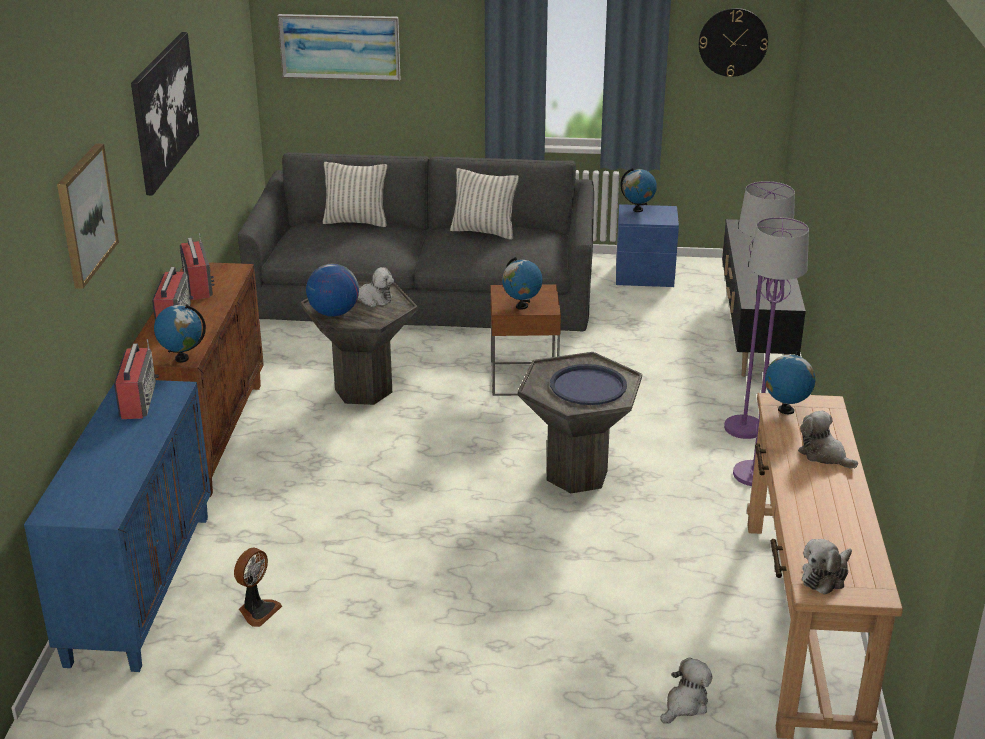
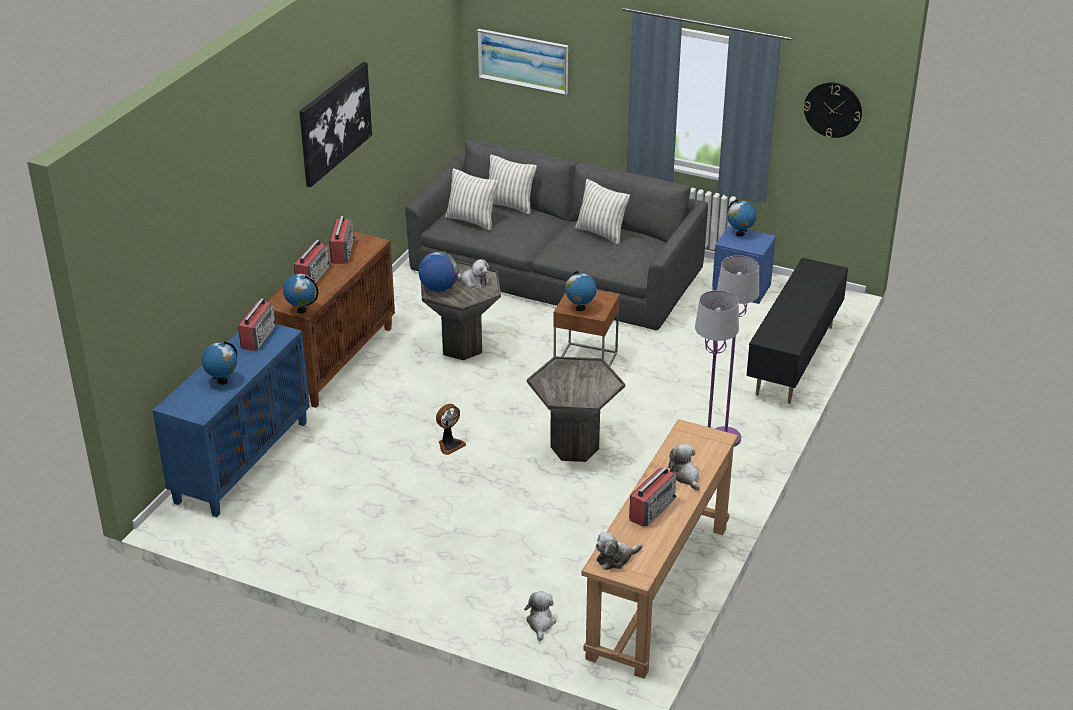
camera: 20 degrees right, 5 degrees up
(85, 214) = (239, 208): picture -> none
(257, 611) = (306, 495): fan -> fan (450, 445)
(320, 243) = (471, 220): none -> pillow
(588, 386) = (580, 385): blue tray -> none
(685, 704) = (540, 623): plush toy -> plush toy turned 60 degrees counterclockwise
(785, 410) = (686, 437): globe -> globe (222, 381)
(818, 503) = (652, 509): none -> radio

